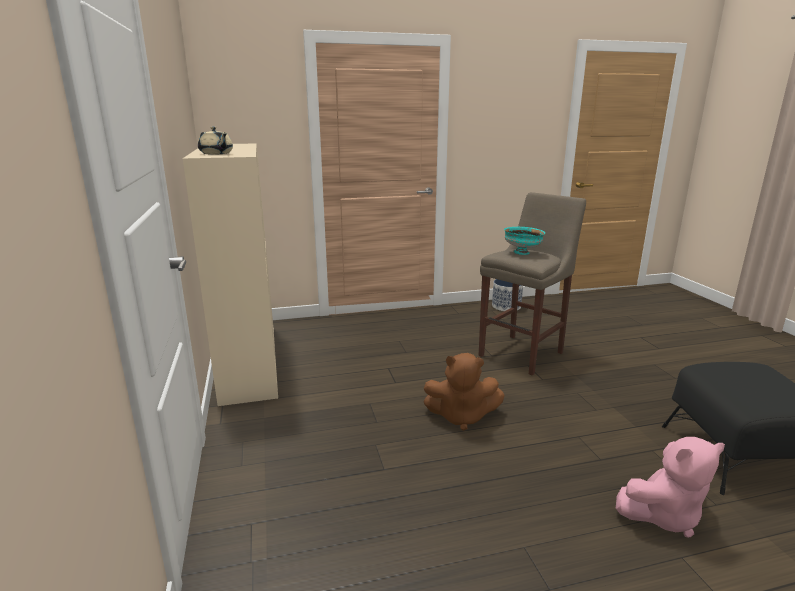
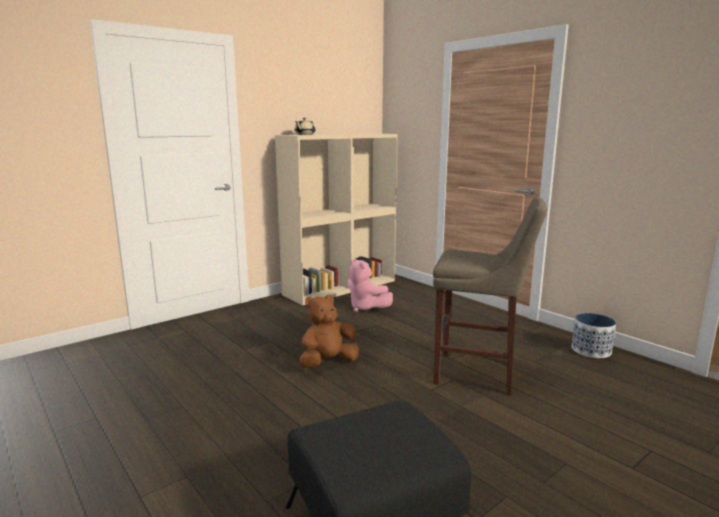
camera: 65 degrees right, 5 degrees down
(461, 416) = (328, 363): brown plush toy -> brown plush toy turned 75 degrees clockwise
(522, 252) = (476, 255): turquoise bowl -> none
(663, 515) = (238, 467): pink plush toy -> pink plush toy (366, 308)

